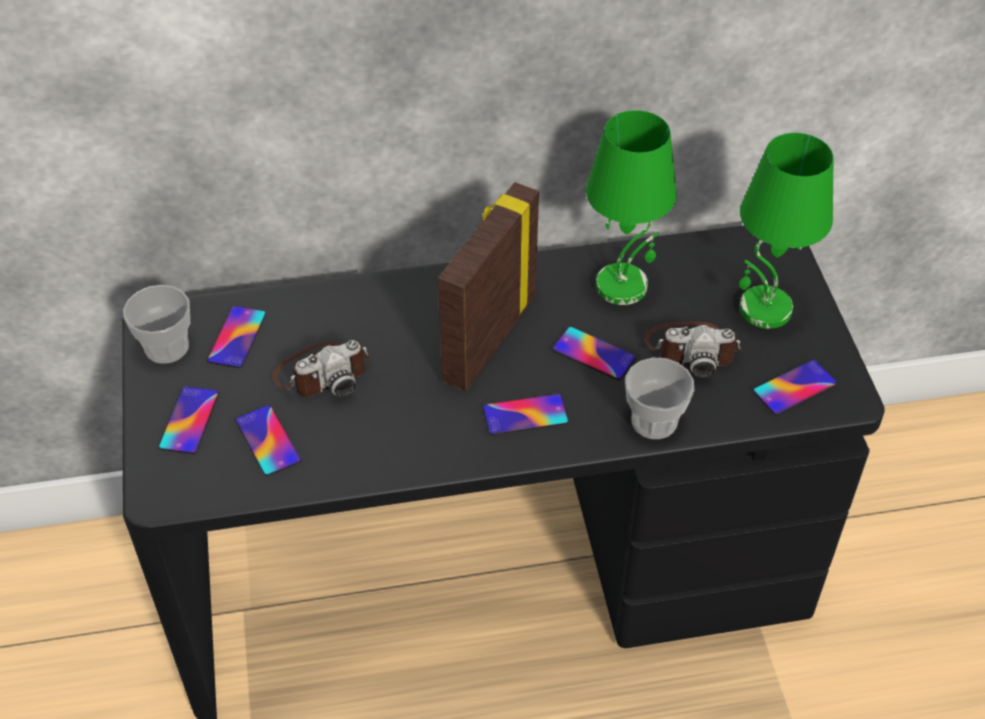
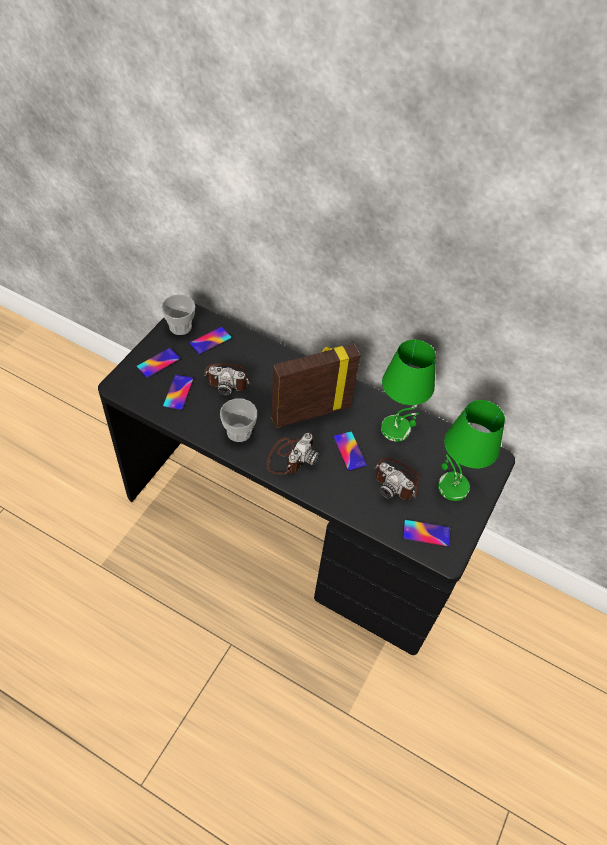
camera: 35 degrees right, 5 degrees up
(525, 415) = (290, 456): phone -> camera
(654, 421) = (343, 500): cup -> cup (239, 432)

